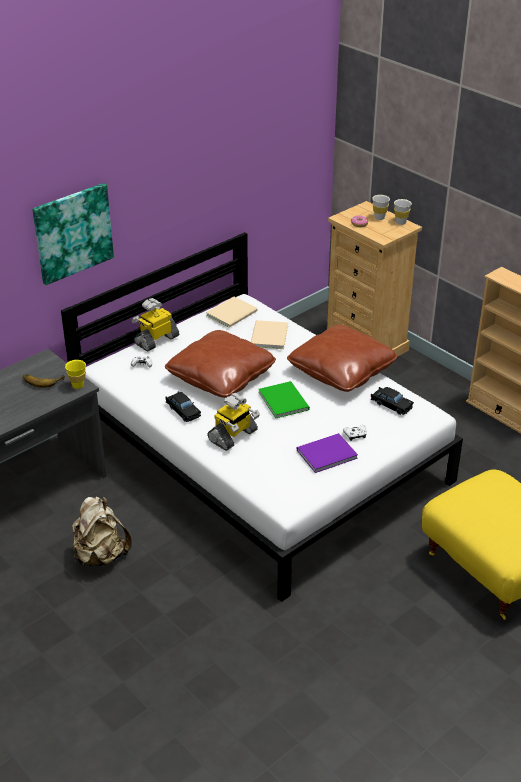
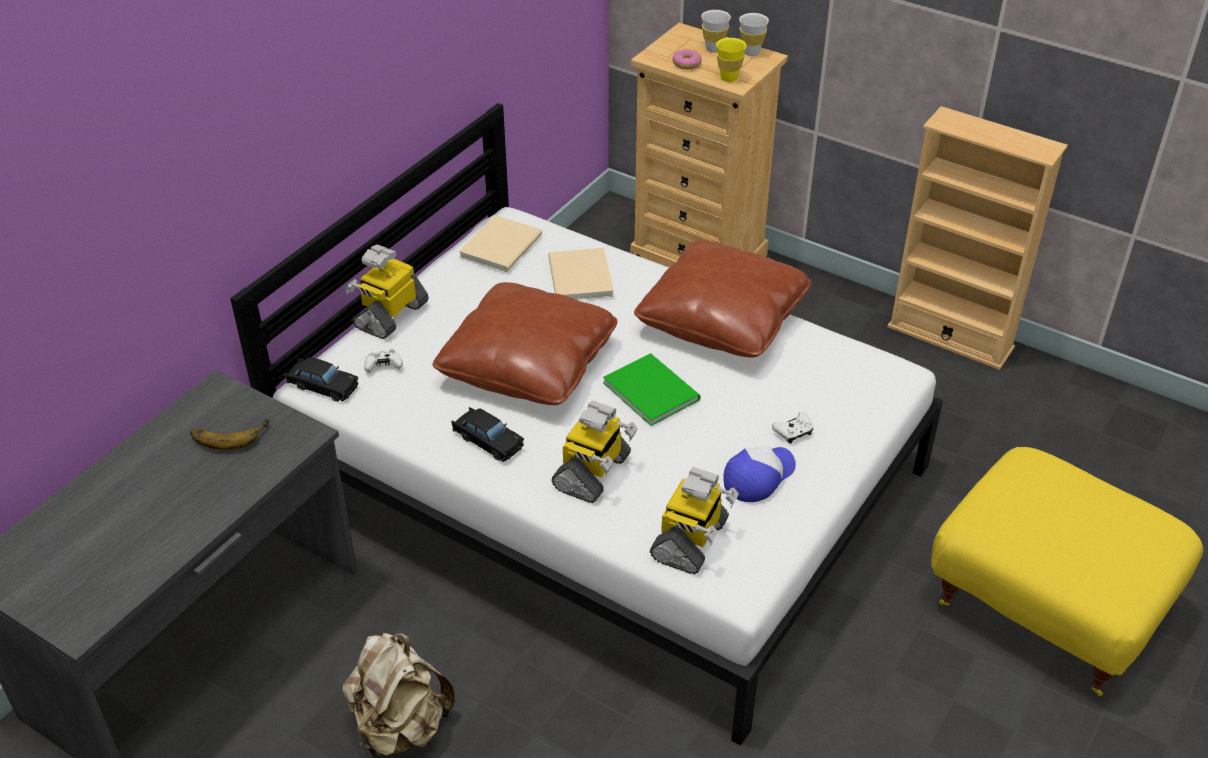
camera: 15 degrees left, 5 degrees up
(72, 232) = (234, 154): picture -> none
(78, 385) = (298, 433): yellow cup -> yellow cup (729, 78)
(272, 478) = (691, 541): none -> toy robot
(324, 454) = (758, 476): purple book -> cap
(391, 405) = (827, 366): black toy car -> black toy car (323, 386)

